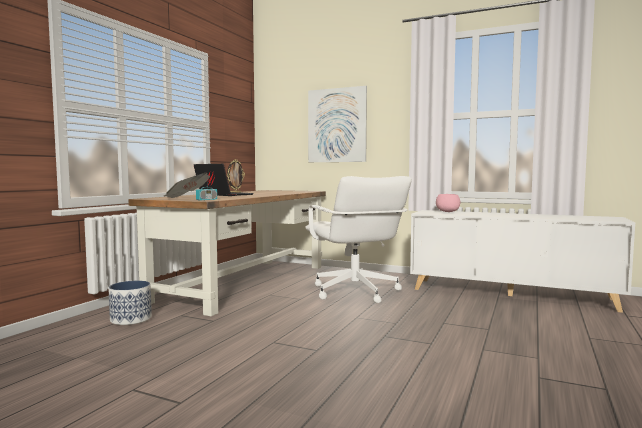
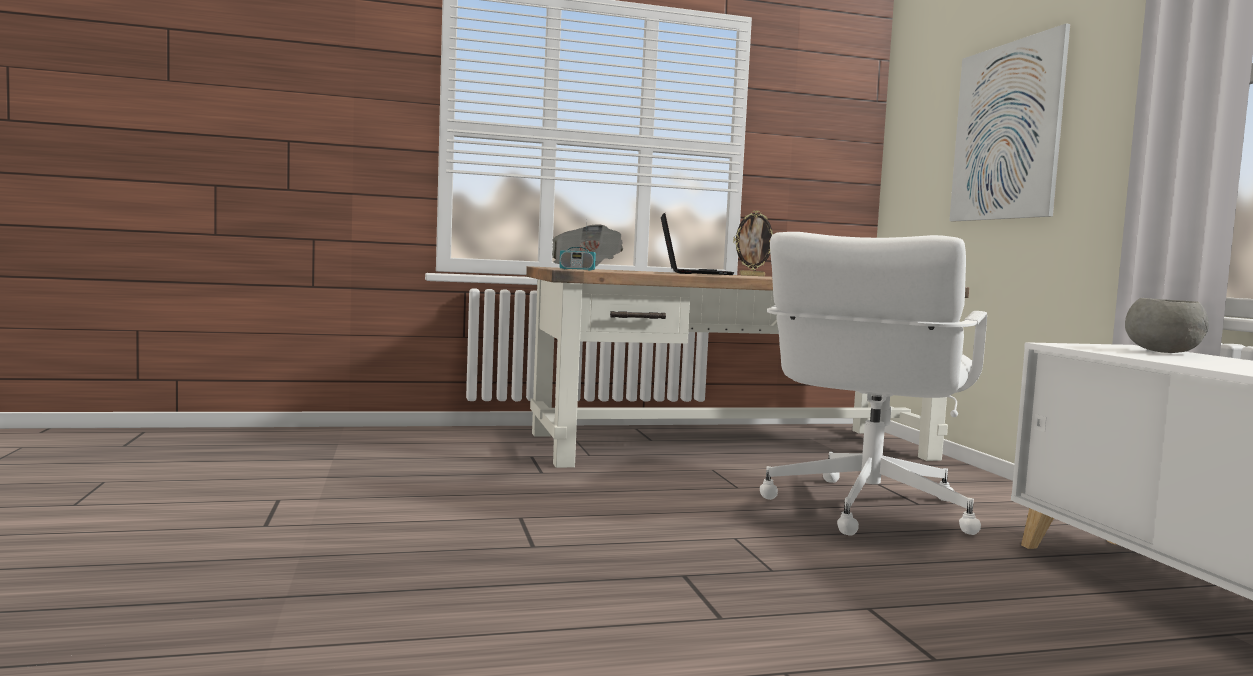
camera: 50 degrees right, 0 degrees up
(131, 319) = (476, 443): planter -> none
(447, 212) = (1162, 352): pink bowl -> grey bowl

